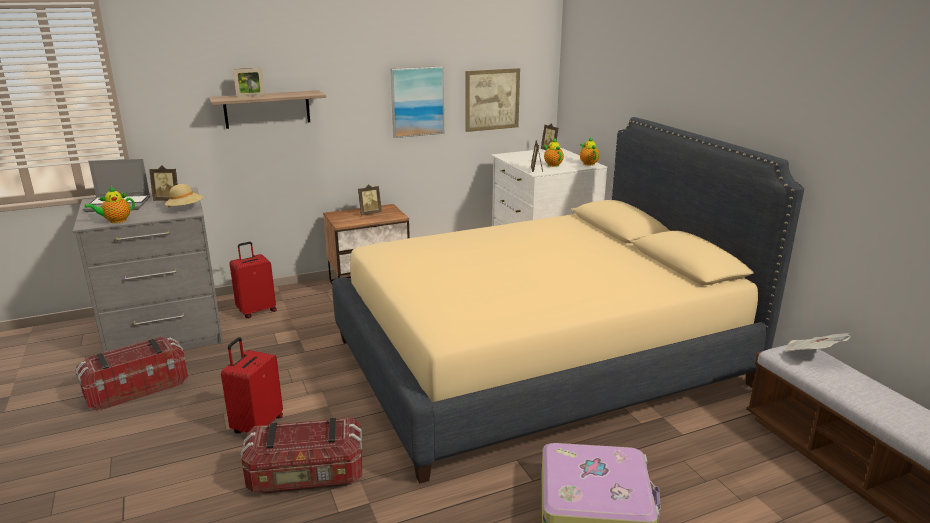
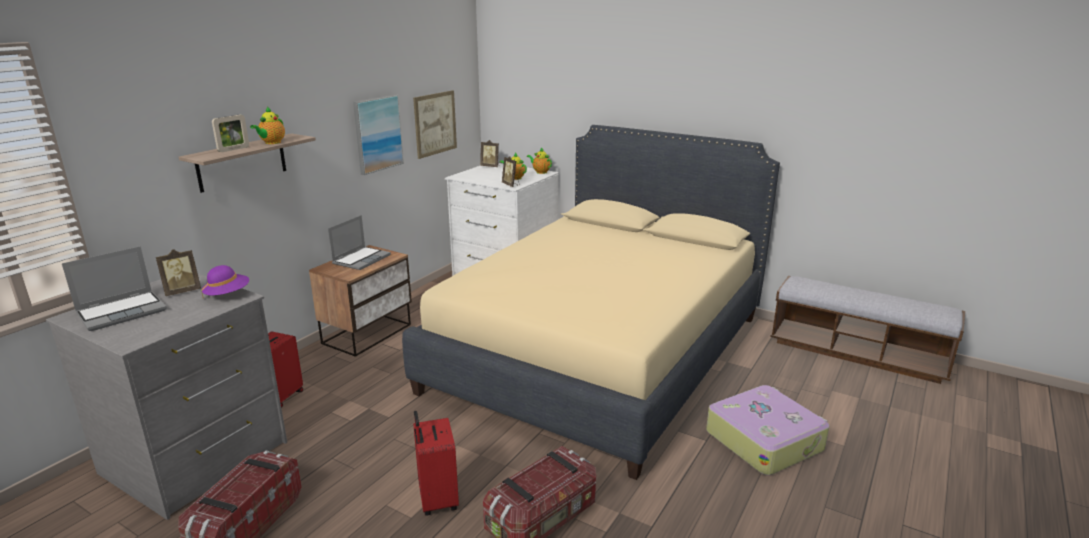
camera: 35 degrees left, 0 degrees up
(115, 221) = (162, 330): teapot -> teapot (271, 143)
(185, 209) = (227, 295): beige hat -> purple hat
(369, 213) = (361, 259): picture frame -> laptop
(812, 355) = (810, 282): newspaper -> none

